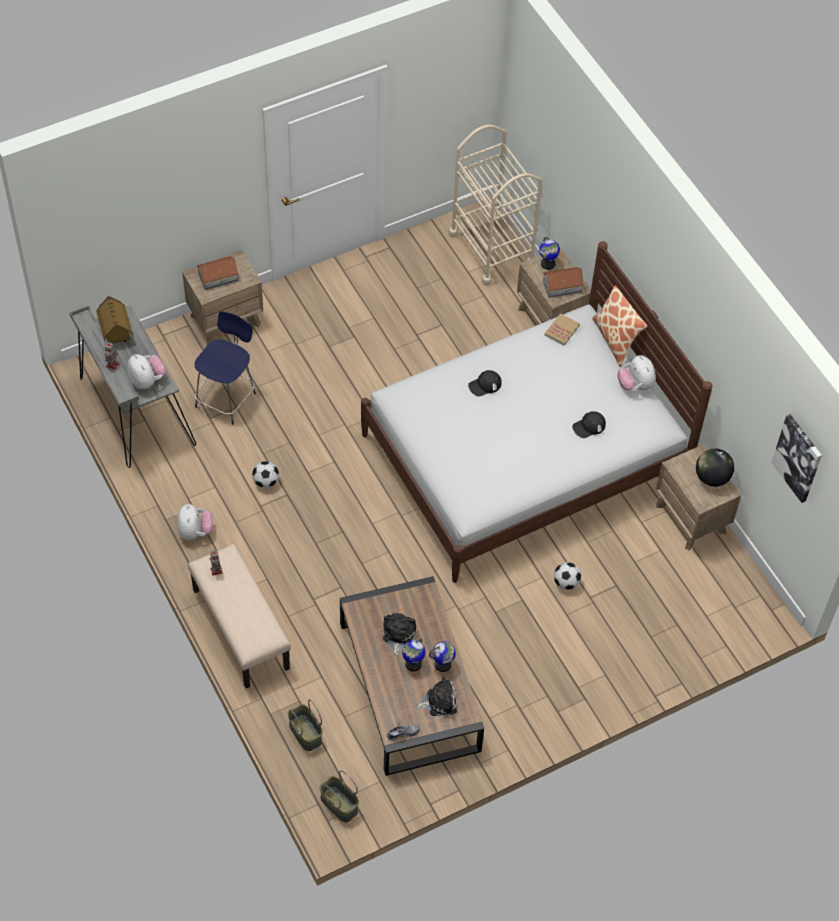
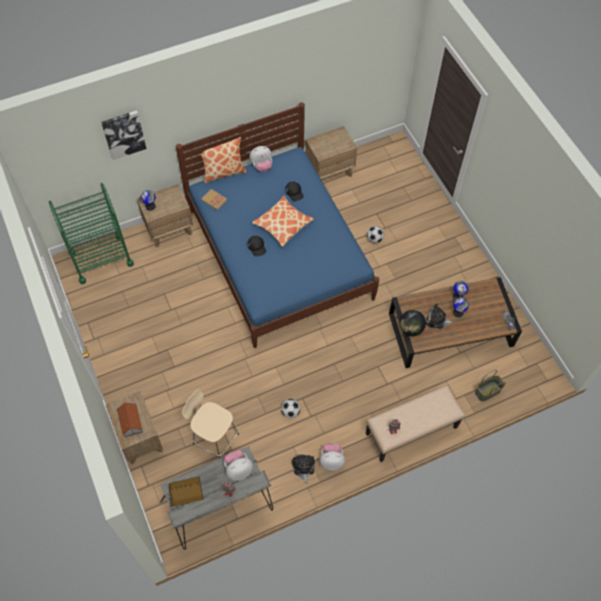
camera: 85 degrees left, 5 degrees up
(226, 398) = (214, 438): blue stool -> beige stool
(338, 804) = (536, 374): basket -> none
(439, 701) = (484, 299): plush toy -> plush toy (303, 467)
(492, 249) = (101, 258): beige cart -> green cart
(523, 457) = (279, 254): white bed -> blue bed
(528, 414) = (283, 224): none -> pillow
(561, 286) = (171, 200): toy house -> none
(712, 478) = (331, 138): globe -> globe (410, 329)
(798, 457) = (377, 56): picture -> picture (123, 134)

